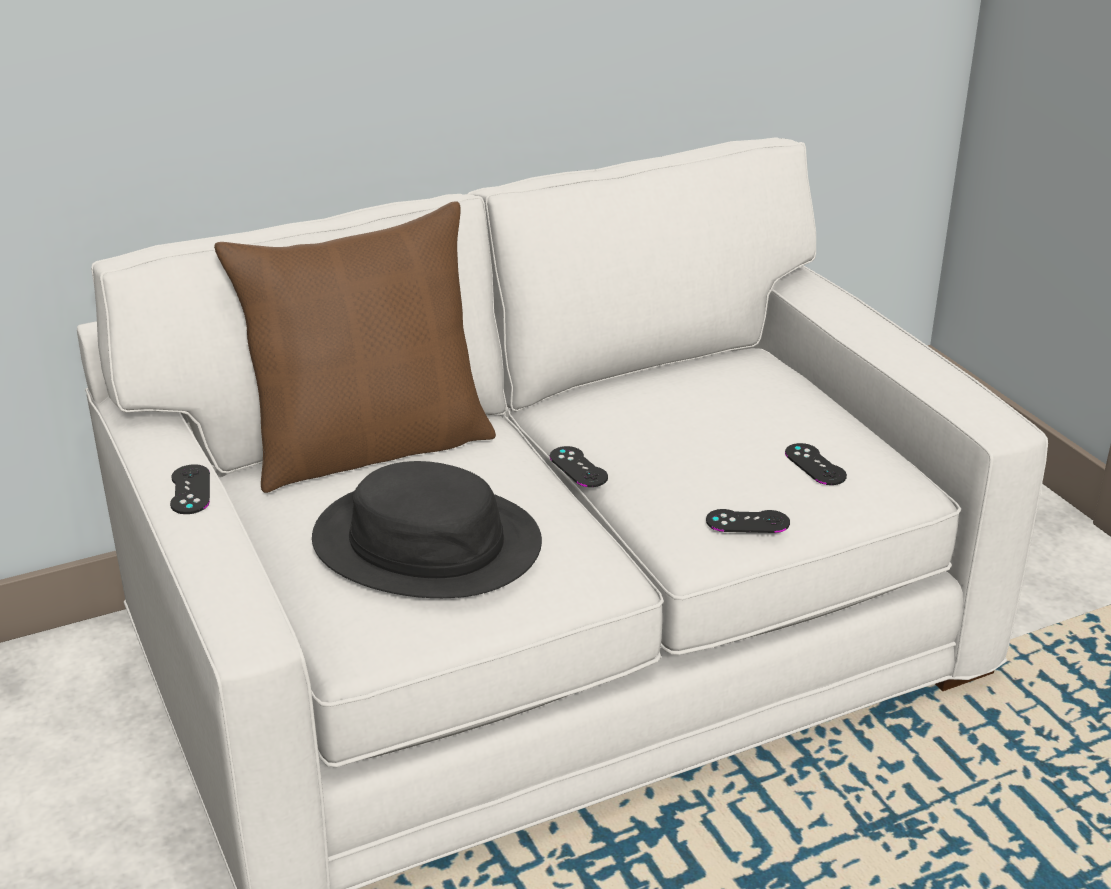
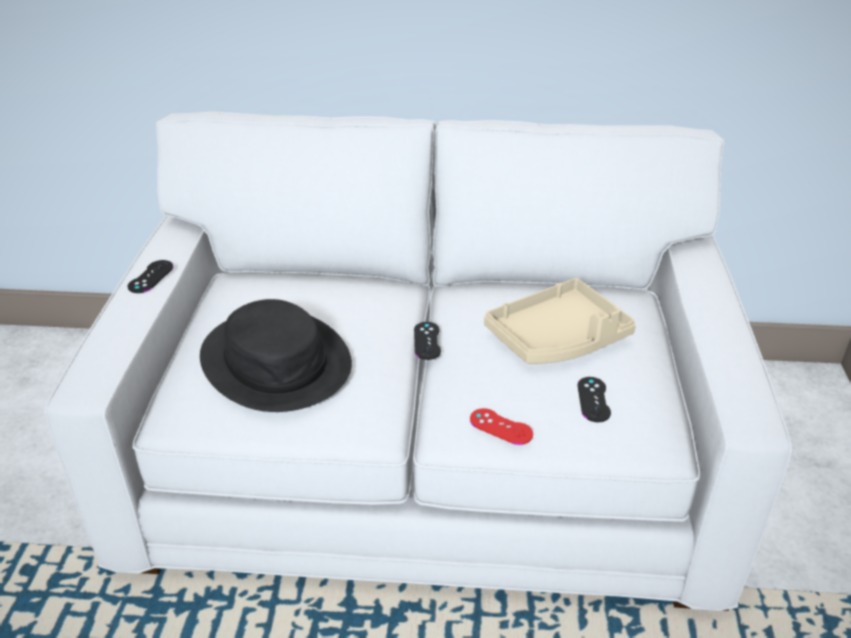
camera: 30 degrees right, 5 degrees up
(370, 446) = (312, 281): brown pillow -> none
(723, 418) = (558, 338): none -> beige tray
(747, 522) = (501, 427): black game controller -> red game controller

